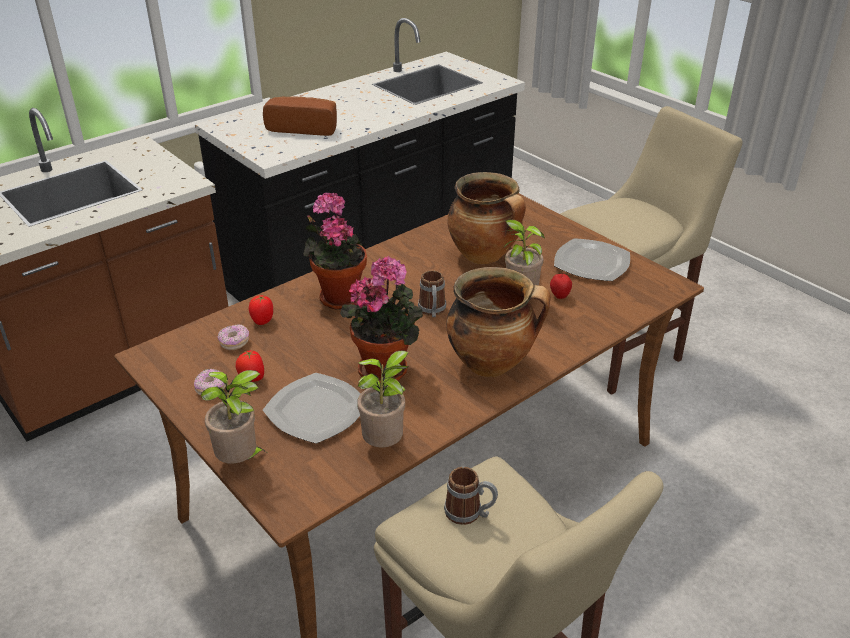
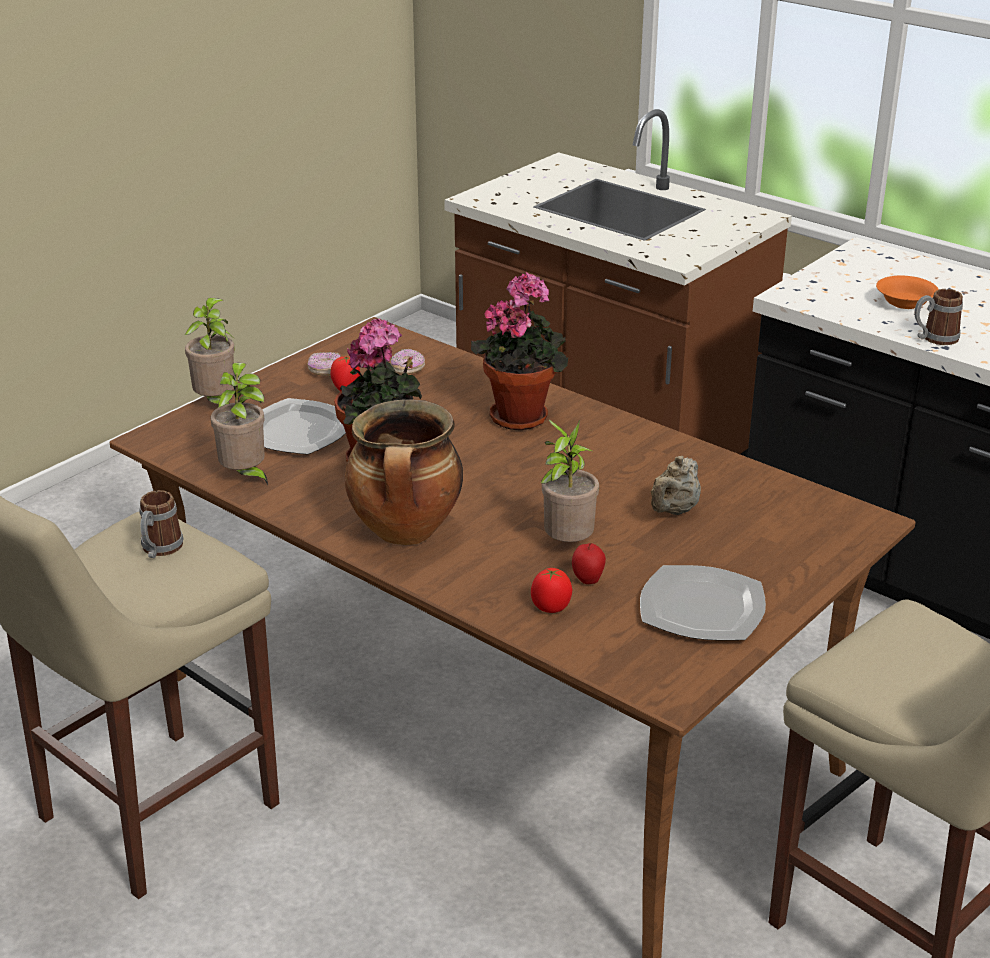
camera: 80 degrees right, 5 degrees down
(263, 321) = (454, 378): tomato -> tomato (551, 608)
(304, 128) = (904, 303): bread -> orange bowl
(432, 311) = (511, 481): mug -> mug (934, 339)
(485, 256) = (673, 511): cooking pot -> beige teapot

